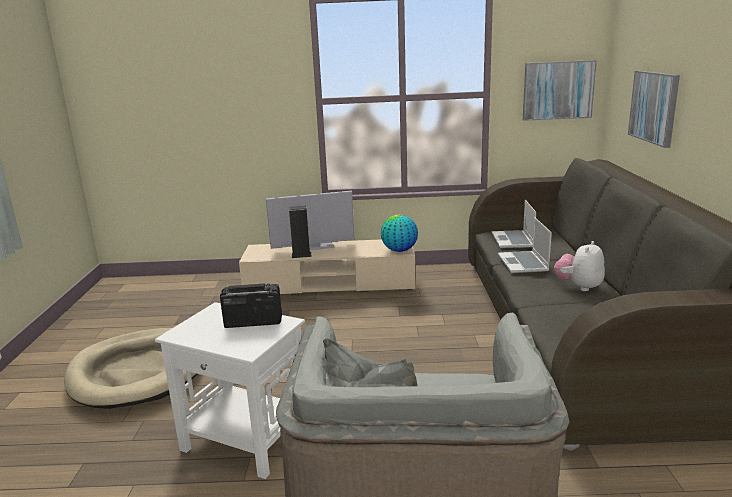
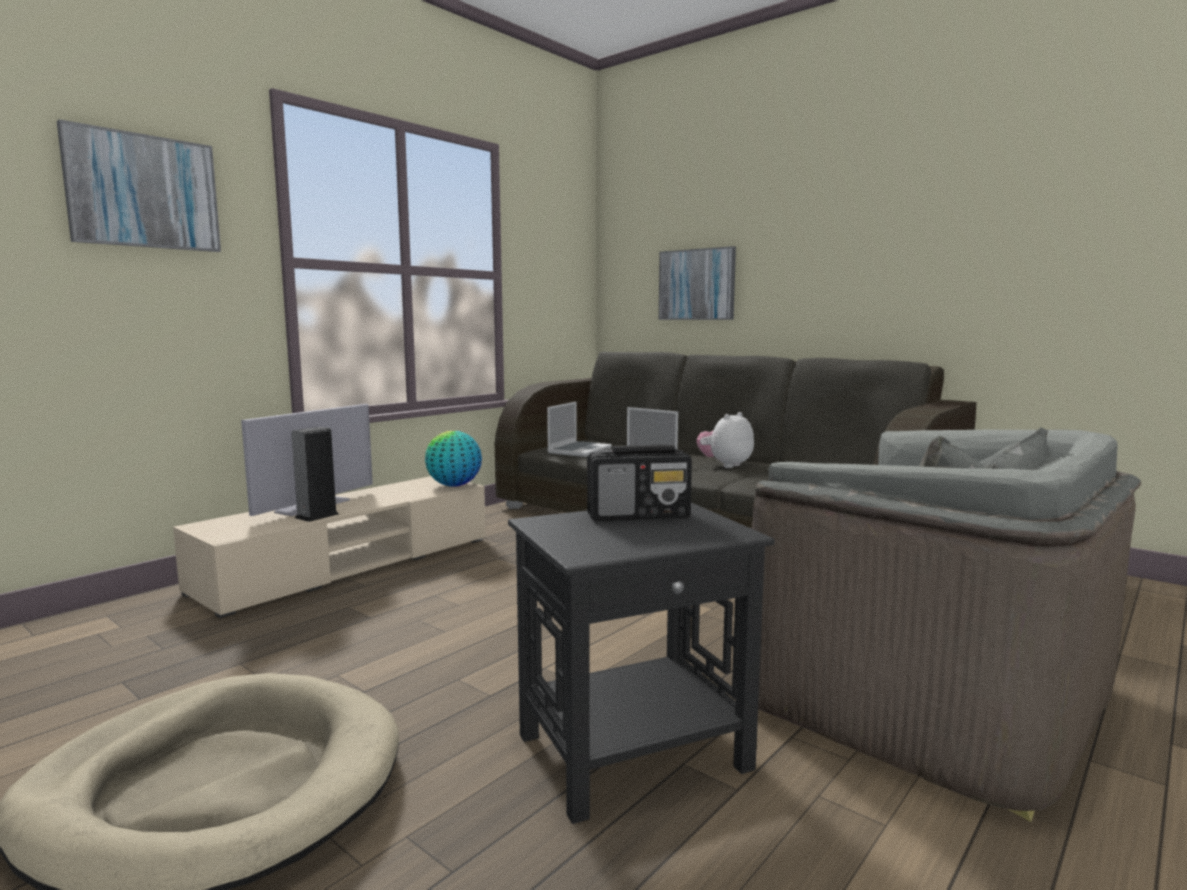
camera: 50 degrees left, 10 degrees down
(247, 440) = (635, 751): white side table -> black side table
(252, 322) = (639, 516): radio -> radio turned 135 degrees counterclockwise
(513, 241) = (579, 450): laptop -> laptop turned 105 degrees counterclockwise
(558, 90) = (560, 278): picture -> picture (143, 191)
(579, 287) = (725, 465): plush toy -> plush toy turned 60 degrees clockwise

